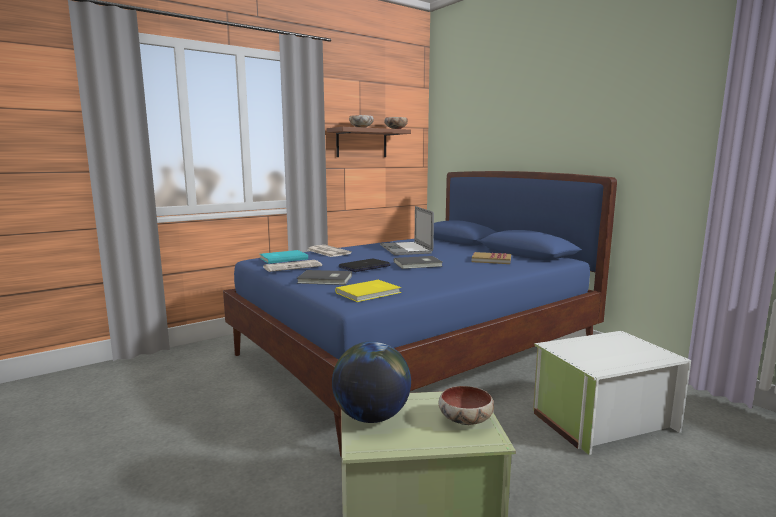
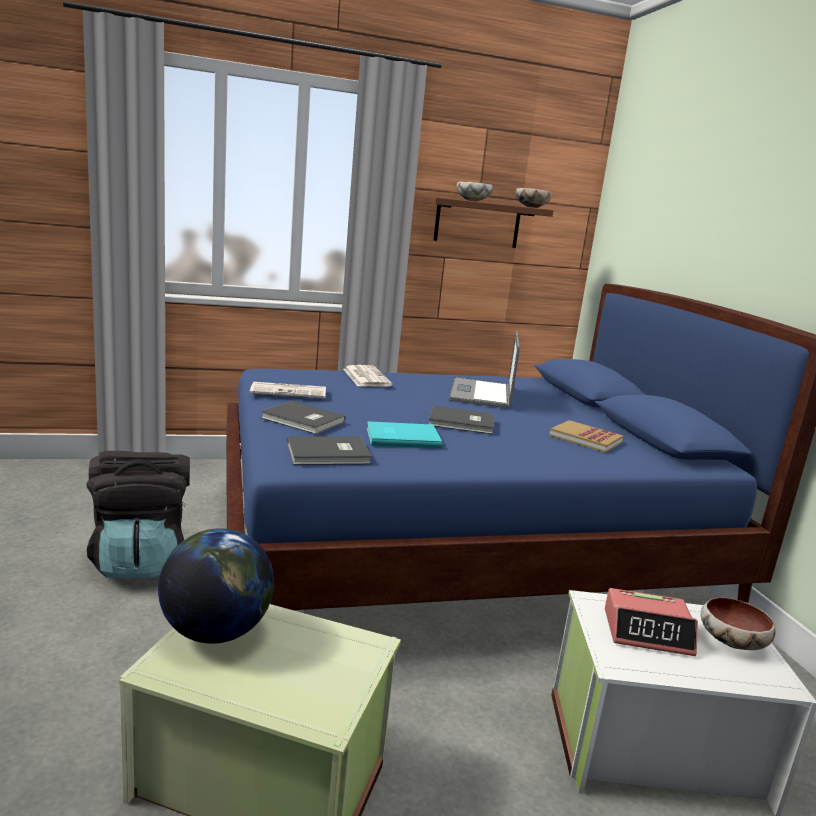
camera: 20 degrees right, 5 degrees up
(211, 416) = (141, 561): none -> black backpack
(282, 258) = (294, 376): turquoise book -> turquoise book (401, 437)
(364, 266) = (382, 411): laptop -> none
(370, 293) = (329, 454): yellow book -> grey book
(464, 421) = (325, 680): bowl -> bowl (730, 642)
(592, 351) = (647, 632): none -> alarm clock

